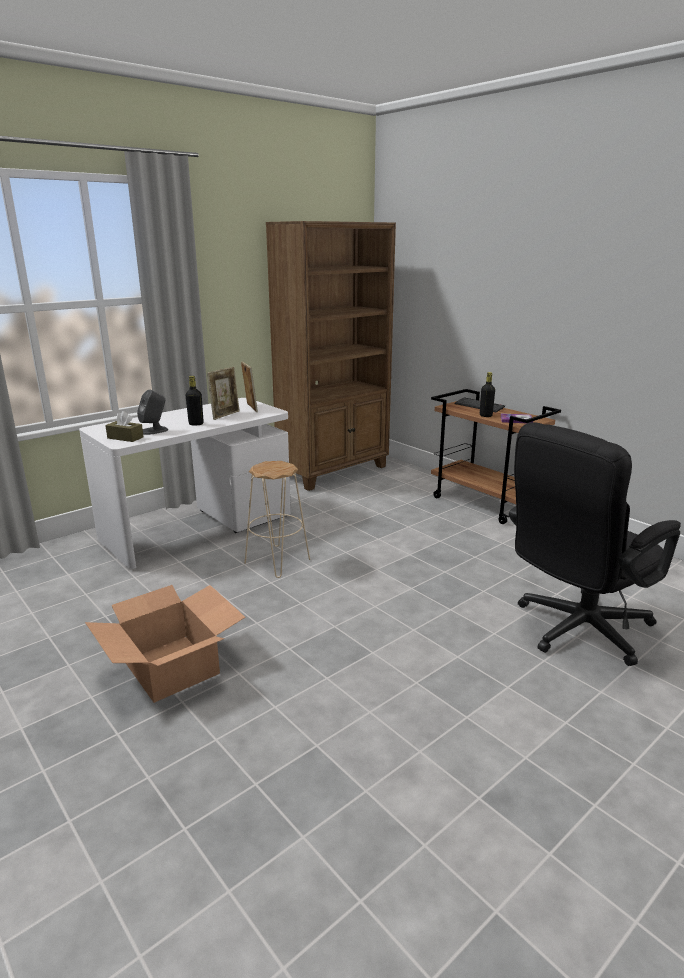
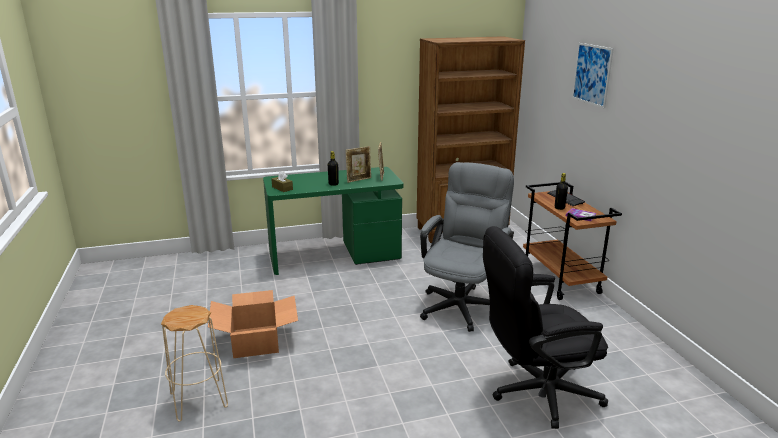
camera: 25 degrees right, 0 degrees up
(154, 431) = (303, 185): grey speaker -> none
(198, 527) = (335, 255): white desk -> green desk
(277, 561) = (366, 290): beige stool -> beige stool (198, 400)
(406, 550) = (462, 303): none -> grey office chair
(497, 254) = (592, 74): none -> picture

